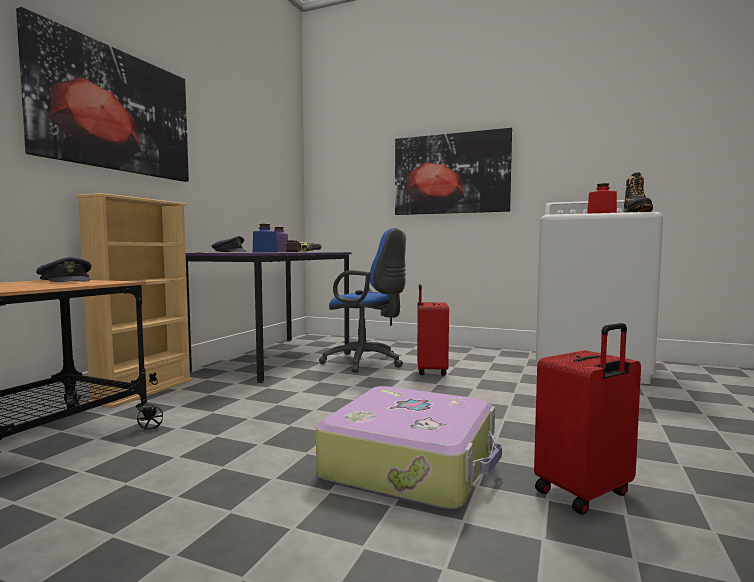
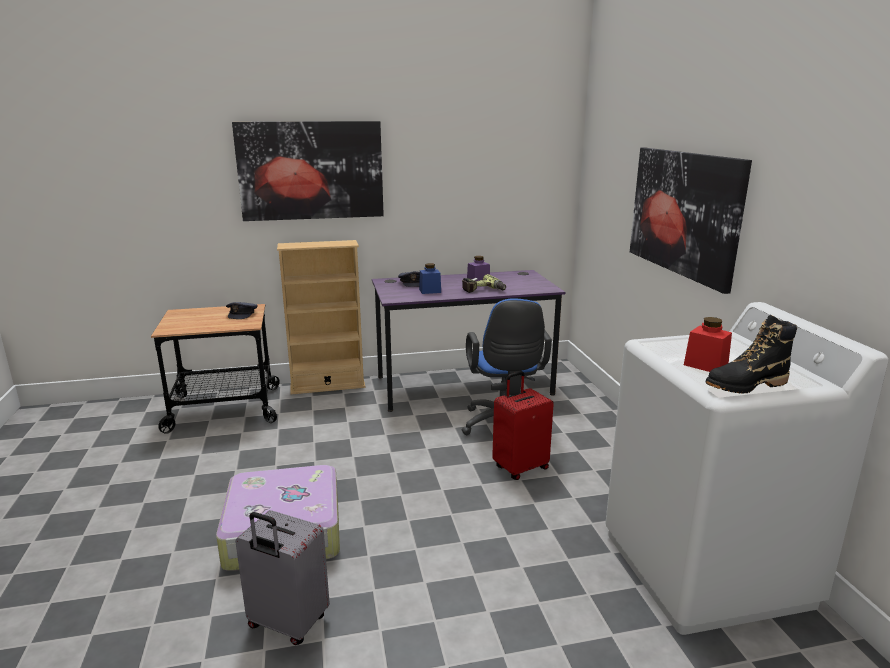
camera: 55 degrees right, 15 degrees up
(585, 493) = (287, 623): red suitcase -> grey suitcase

